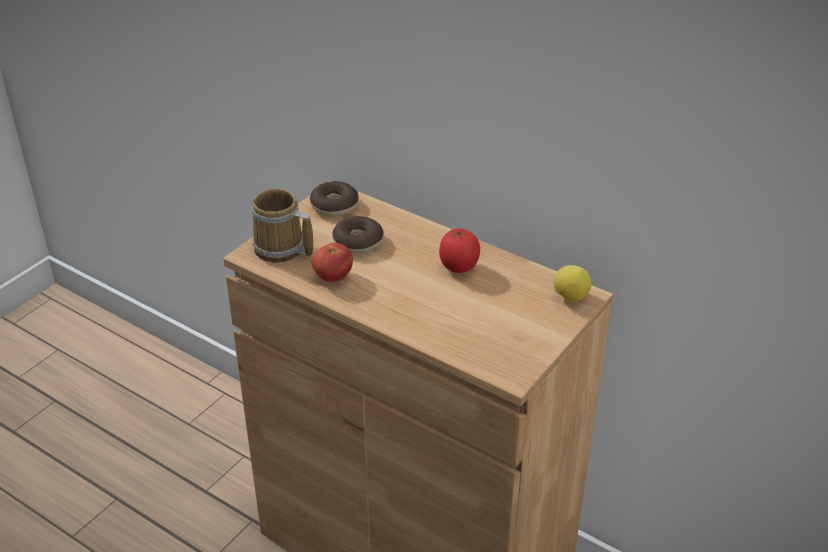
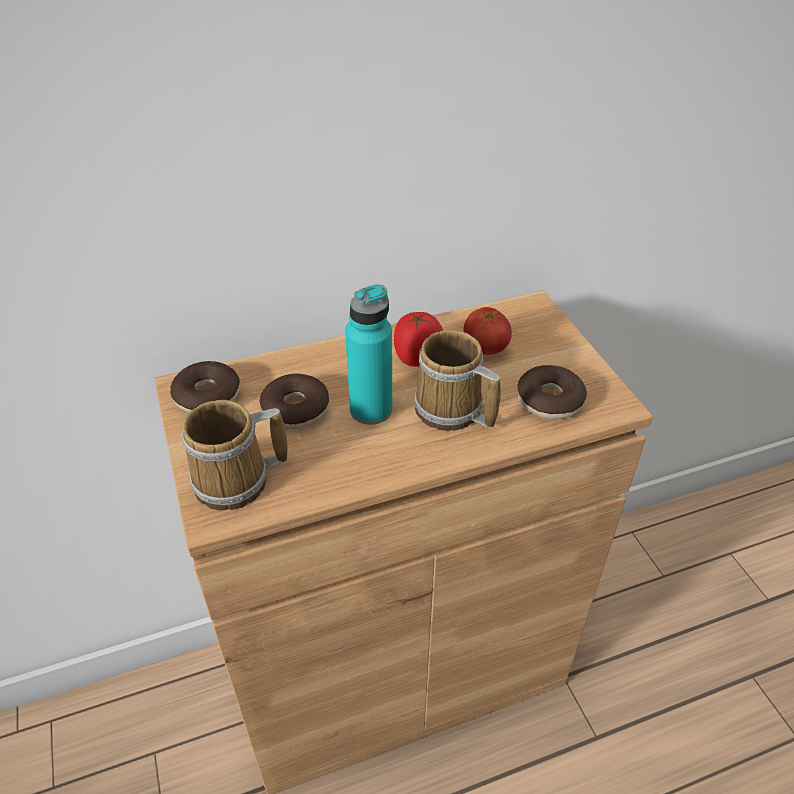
camera: 55 degrees left, 5 degrees up
(333, 277) = (338, 460): tomato -> tomato (485, 349)
(389, 270) = (371, 410): none -> turquoise bottle
(423, 303) = (451, 411): none -> mug
(482, 342) = (549, 400): none -> donut
(570, 297) = (529, 314): lemon -> none

